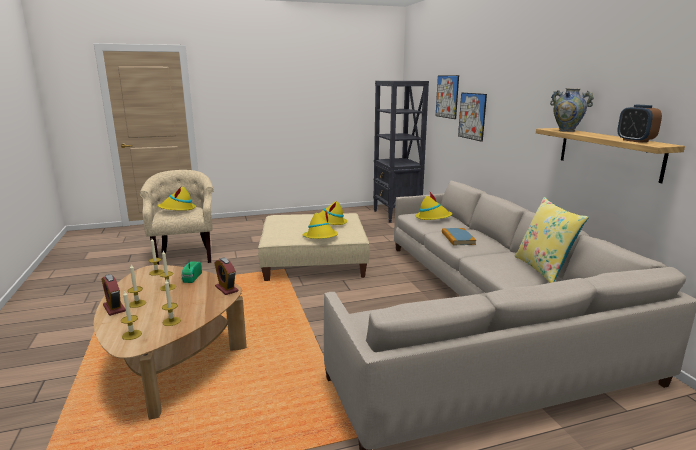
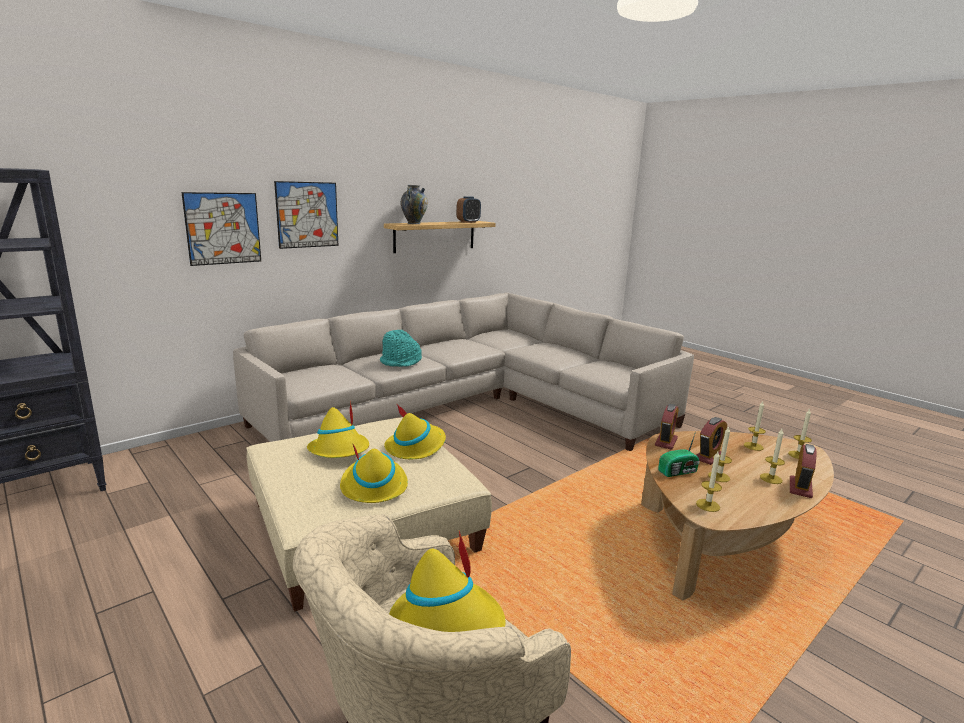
camera: 115 degrees left, 0 degrees up
(189, 295) = (709, 457): none -> alarm clock
(433, 218) = (319, 375): yellow hat -> yellow hat (373, 485)
(447, 96) = (124, 201): picture -> picture (307, 215)
(458, 238) = (401, 362): book -> turquoise hat
(543, 269) = (457, 339): yellow pillow -> none

